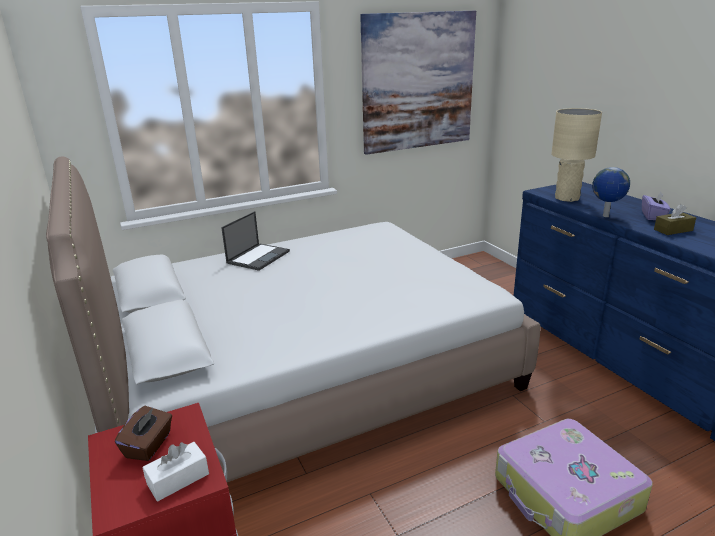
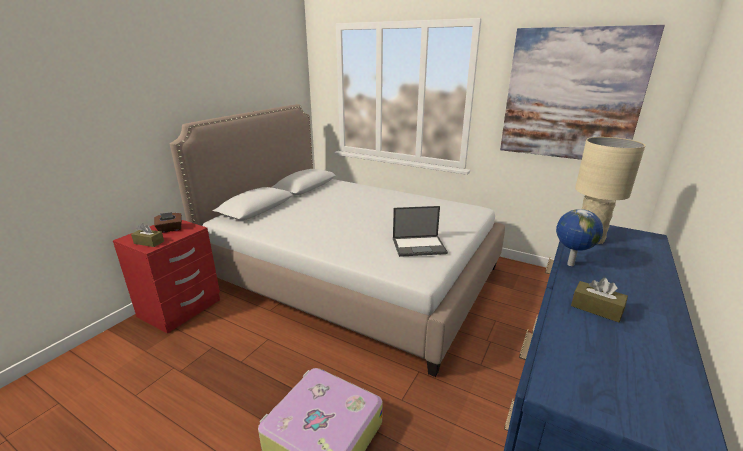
camera: 55 degrees right, 0 degrees up
(178, 479) = (149, 242): white tissue box -> brown tissue box
(258, 257) = (374, 193): laptop -> laptop (419, 246)
(653, 216) = (624, 291): purple tissue box -> none

